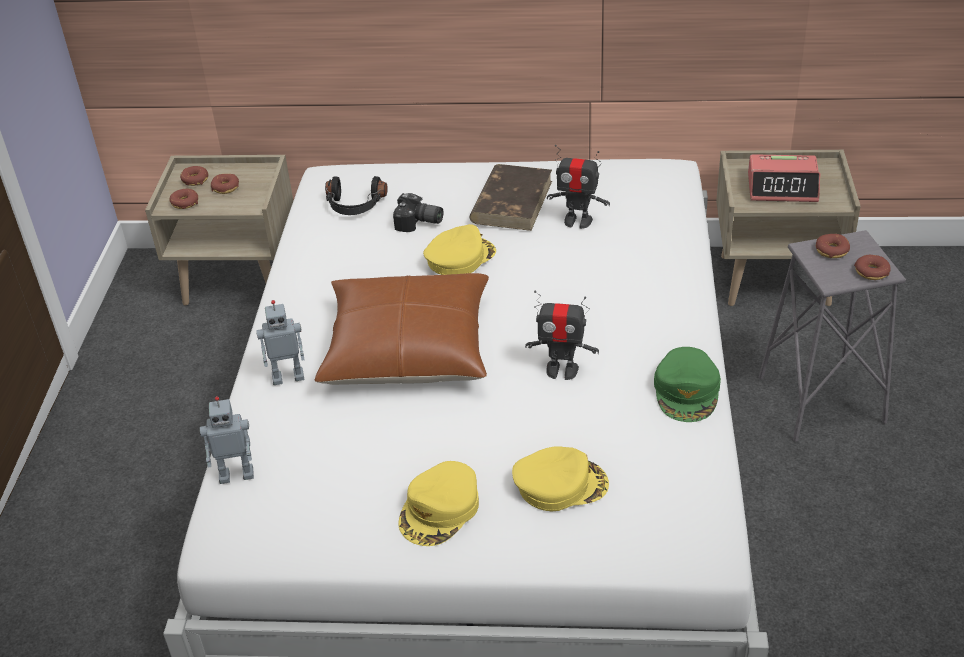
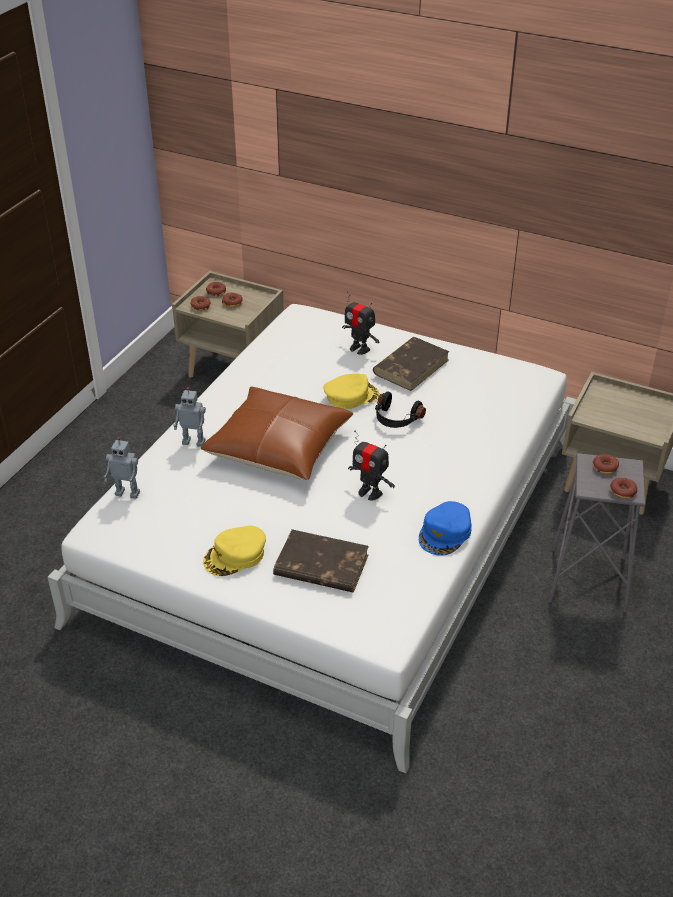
camera: 20 degrees right, 0 degrees up
(355, 206) = (305, 339): black headphones -> black headphones (396, 419)
(419, 223) = (339, 364): camera -> none
(560, 484) = (320, 565): yellow cap -> brown book
(577, 221) = (447, 393): toy robot -> toy robot (359, 349)
(687, 391) = (445, 533): green cap -> blue cap
(782, 187) = (621, 412): alarm clock -> none

